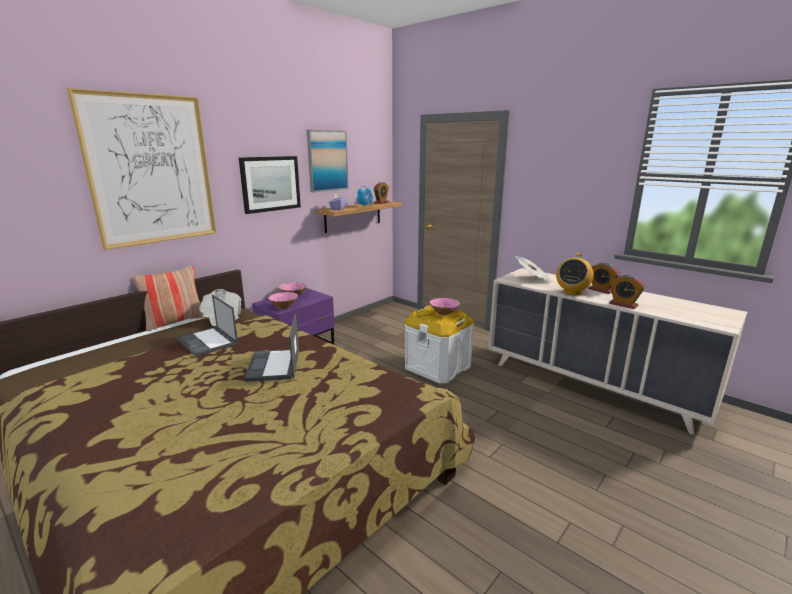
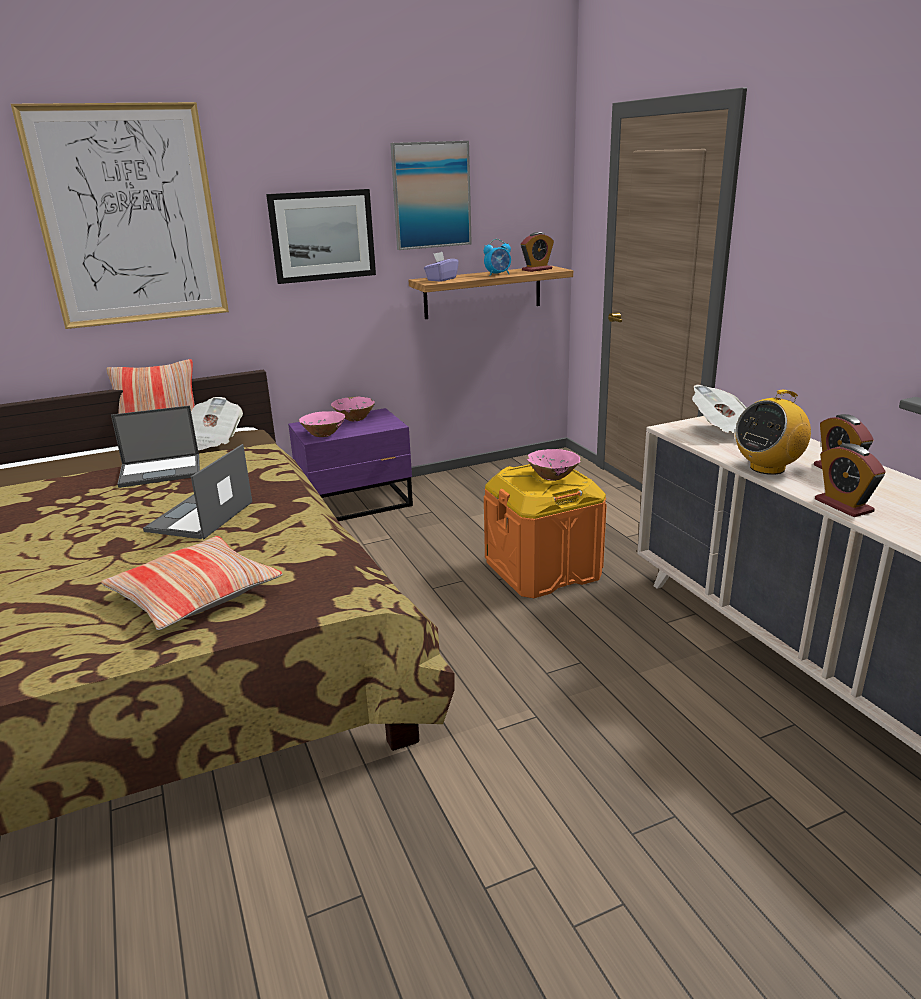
camera: 25 degrees right, 5 degrees up
(208, 342) = (162, 471): laptop -> laptop turned 90 degrees counterclockwise
(330, 413) = (195, 595): none -> pillow
(437, 367) = (543, 569): white storage box -> orange storage box

